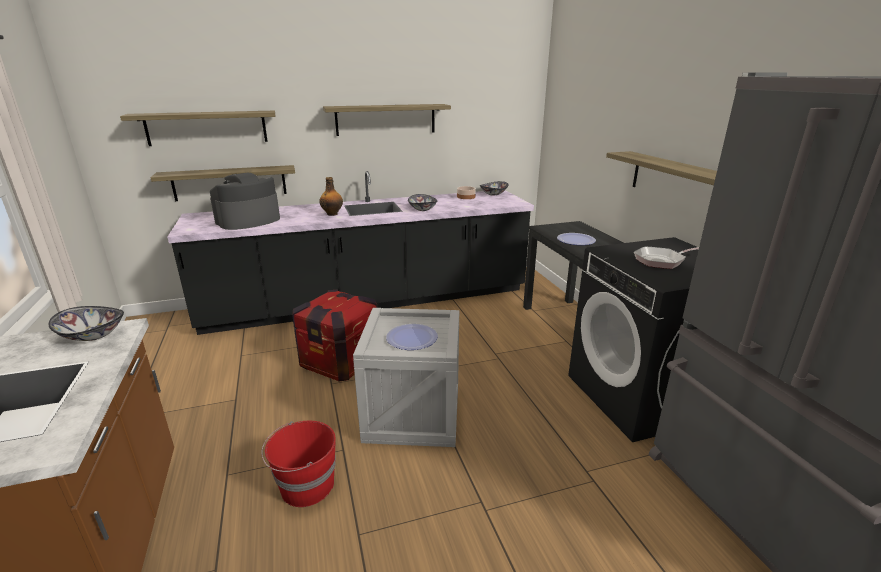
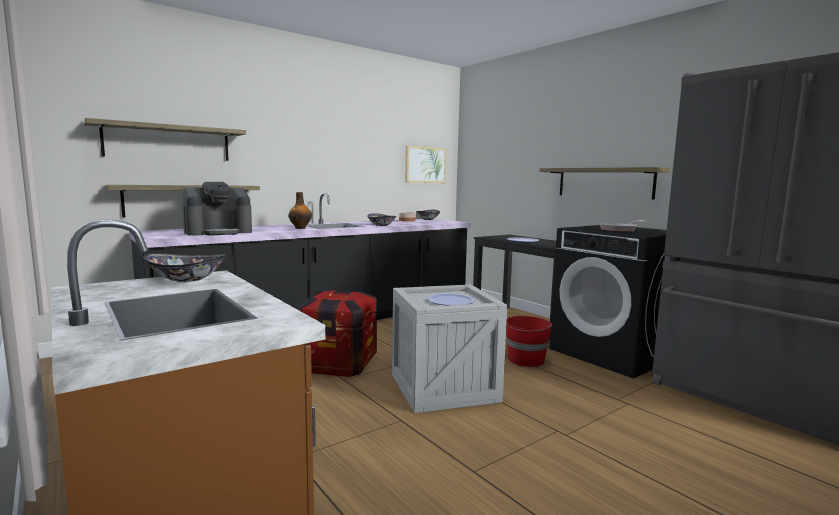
camera: 20 degrees left, 15 degrees down
(248, 221) = (218, 232): coffee machine -> coffee machine turned 150 degrees counterclockwise
(306, 487) = (390, 450): red bucket -> red bucket (526, 360)
(386, 119) = (337, 149): shelf -> none
(498, 128) = (425, 165): none -> picture

